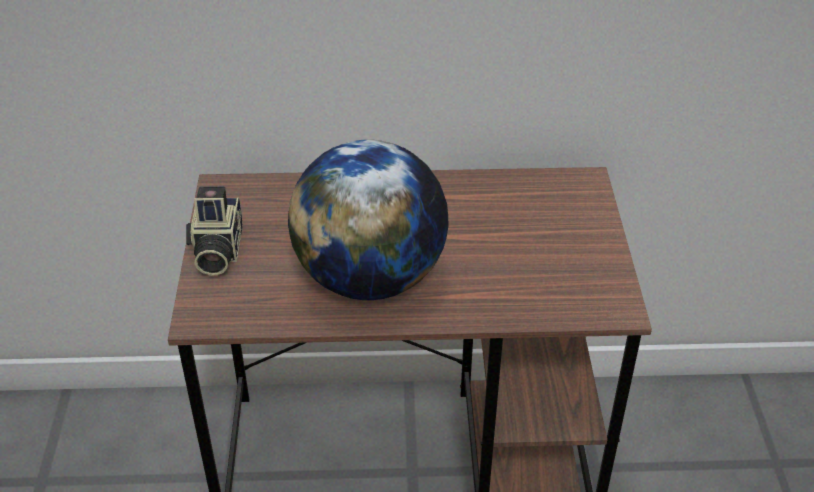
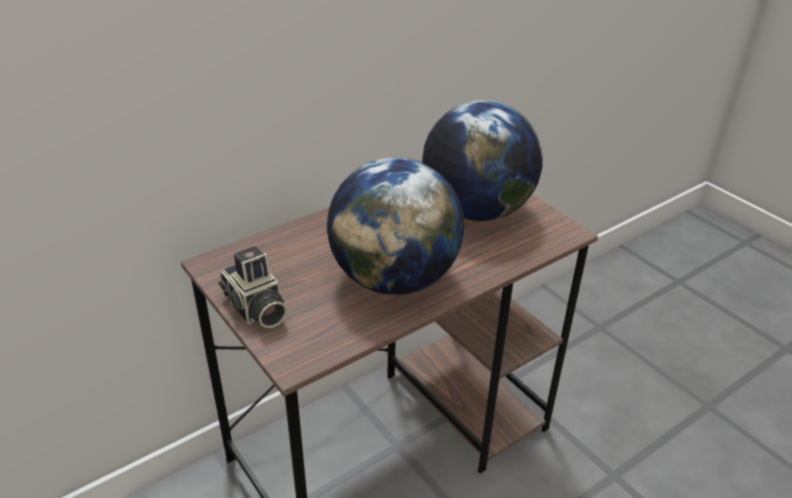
camera: 35 degrees left, 5 degrees down
(538, 238) = (476, 210): none -> globe

